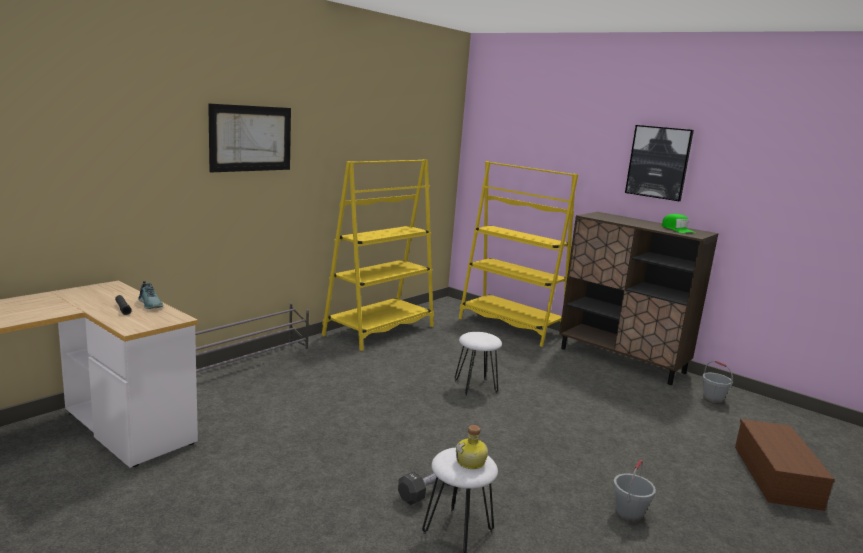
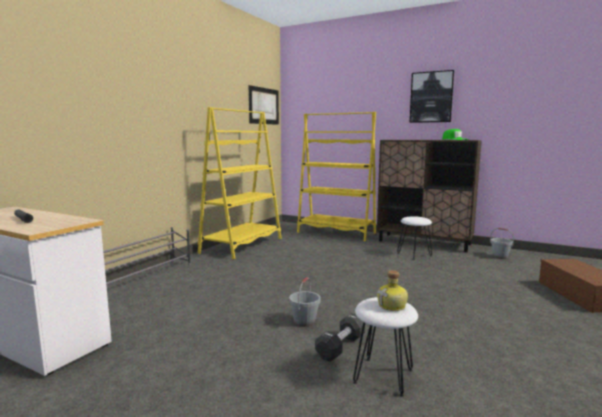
camera: 10 degrees left, 5 degrees down
(151, 304) = (52, 215): shoe -> none
(251, 138) = (128, 86): picture -> picture (264, 106)
(475, 386) = (333, 270): white stool -> white stool (414, 254)
(629, 514) = (506, 337): grey bucket -> grey bucket (304, 322)

